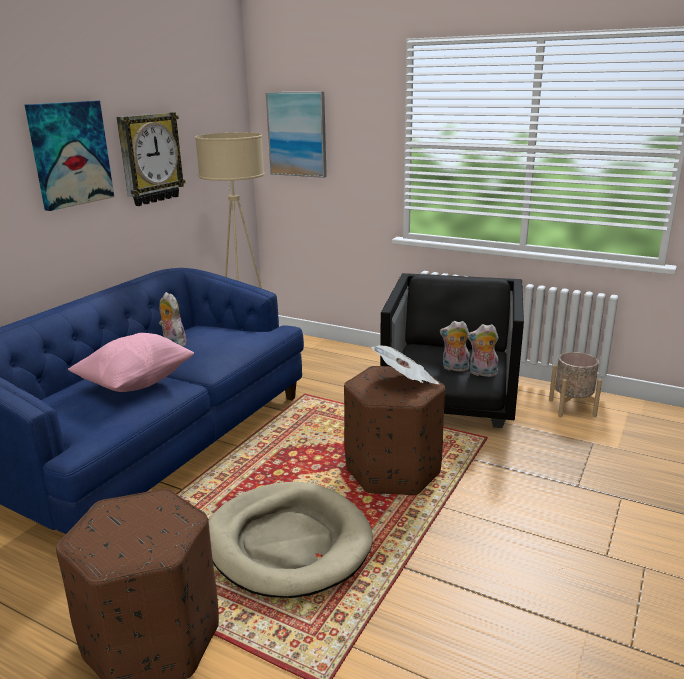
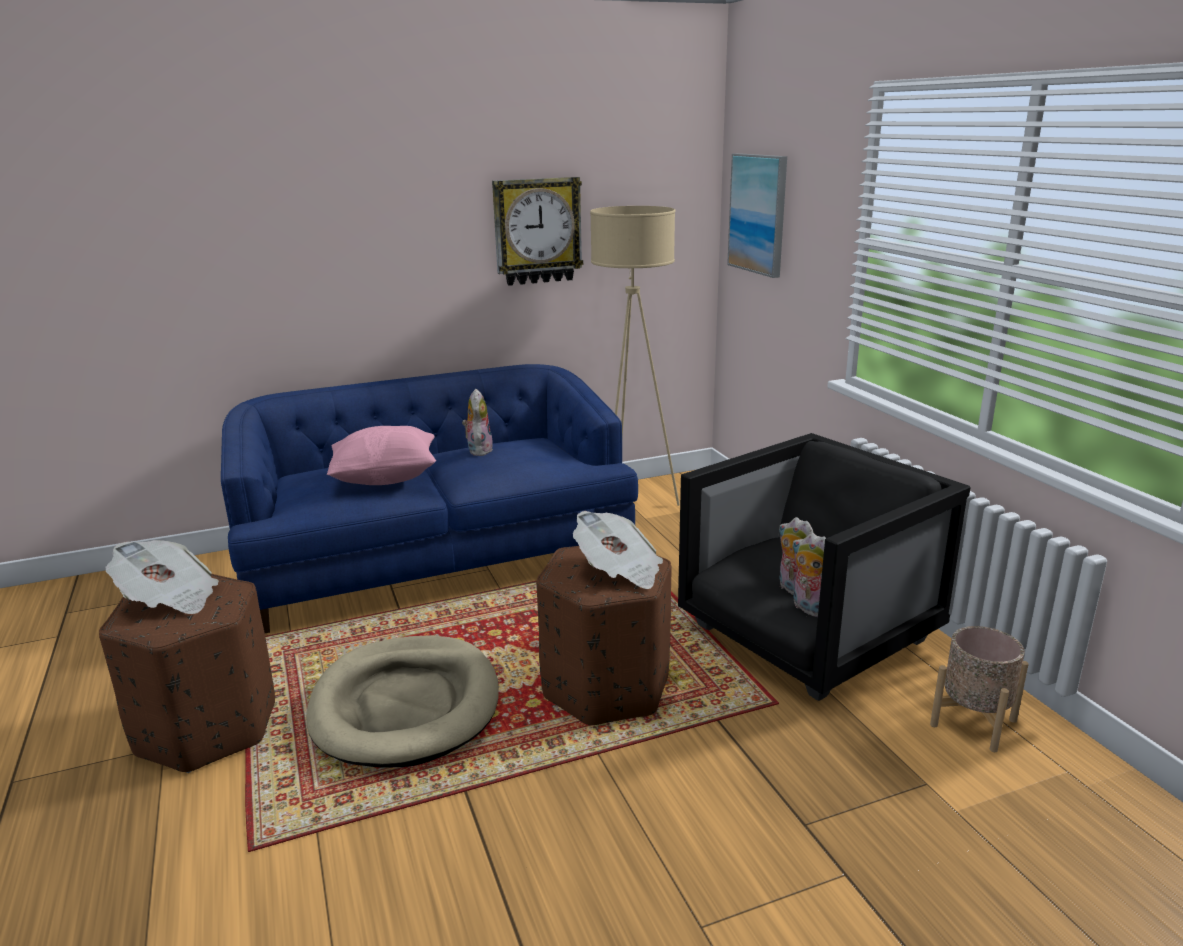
camera: 40 degrees right, 0 degrees up
(70, 154) = (423, 219): picture -> none
(116, 529) = (169, 599): none -> newspaper

